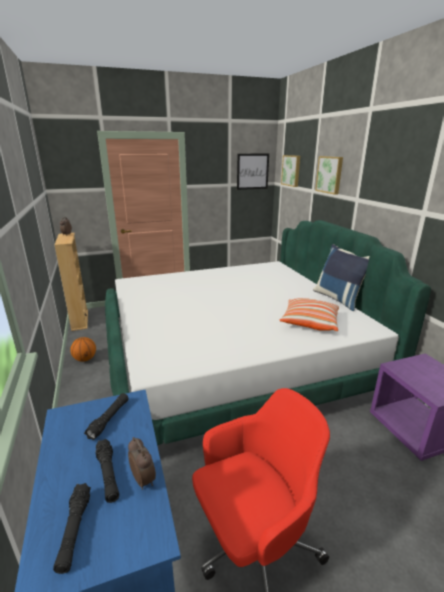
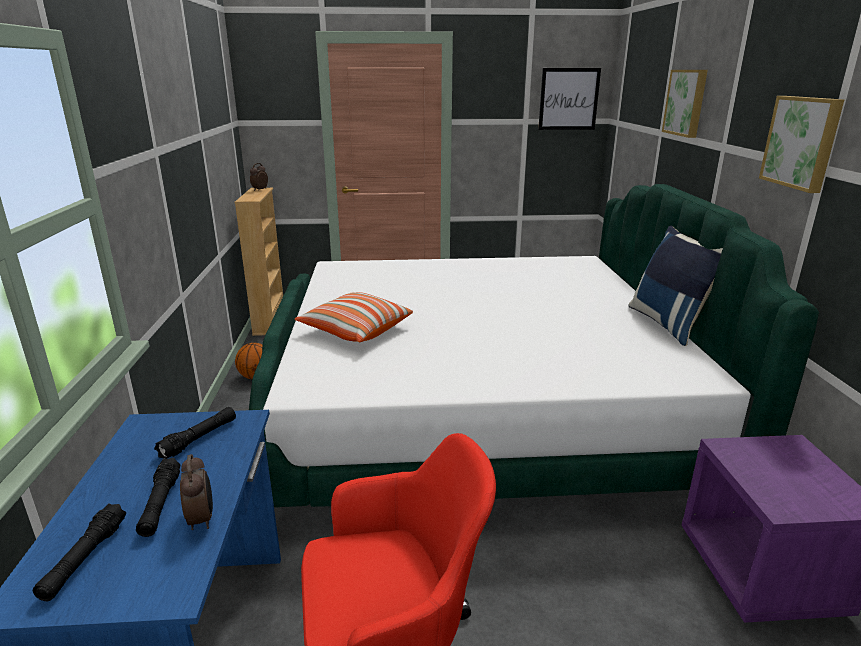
camera: 15 degrees right, 0 degrees up
(291, 170) = (633, 97): picture -> picture (802, 142)
(309, 323) = (591, 355): pillow -> pillow (355, 331)

